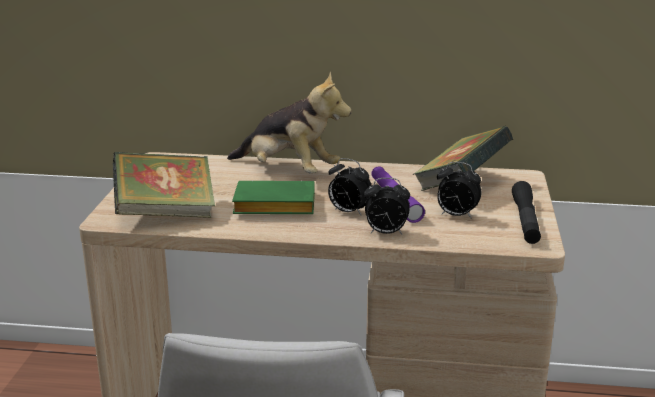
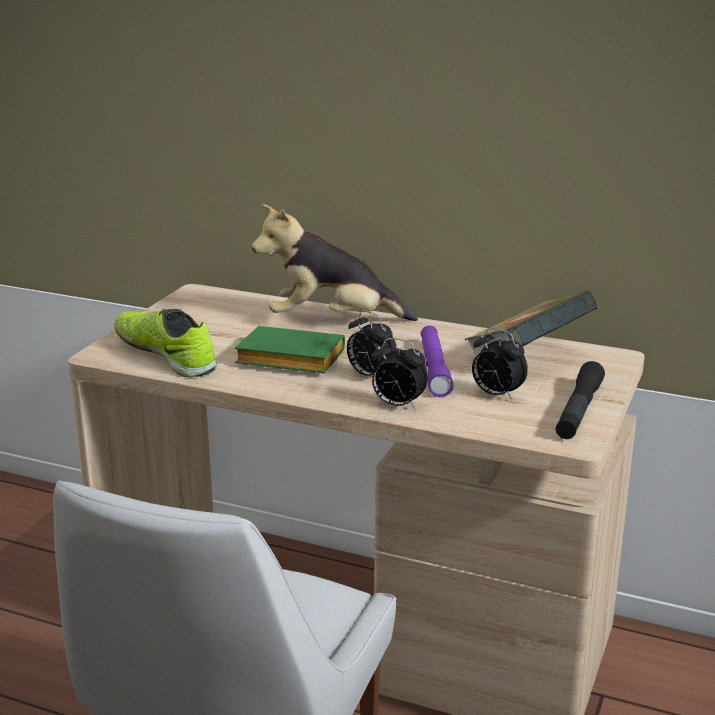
camera: 15 degrees right, 0 degrees up
(166, 213) = (166, 354): book -> shoe
(288, 171) = (331, 321): plush toy -> plush toy turned 135 degrees clockwise

